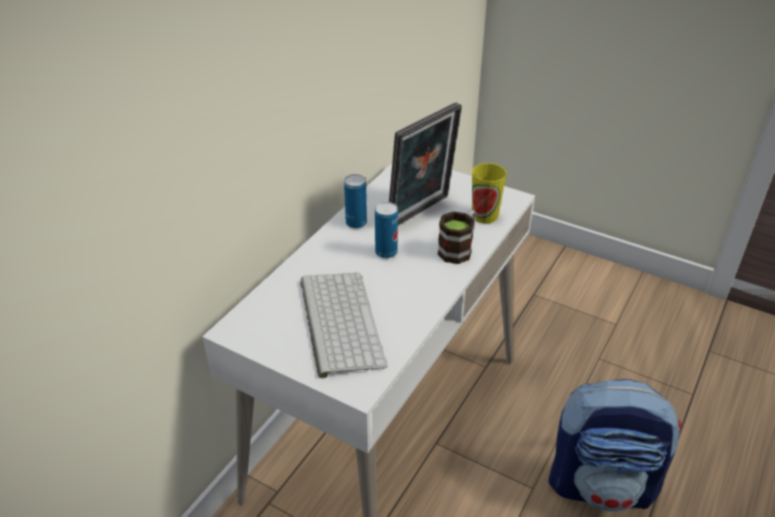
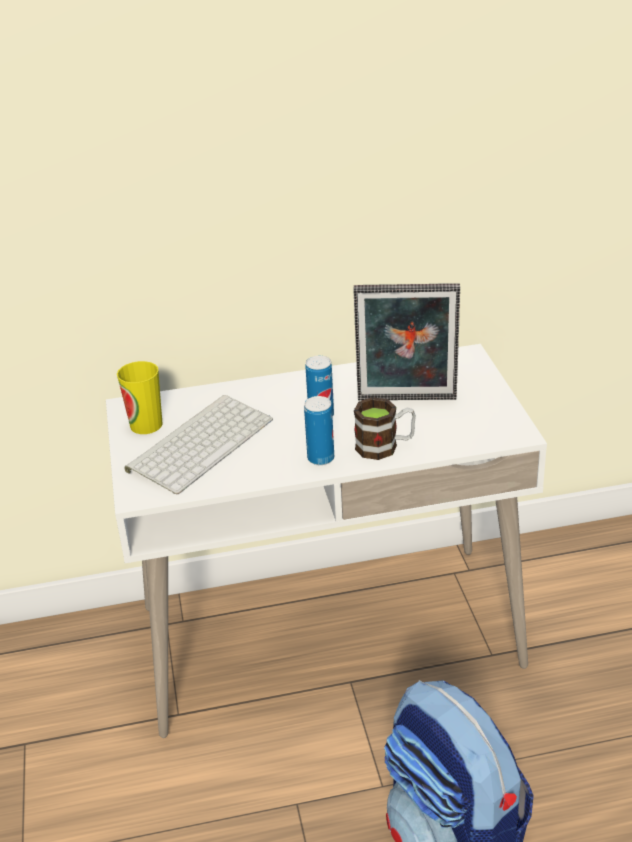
camera: 50 degrees right, 5 degrees down
(356, 223) = (338, 380): can -> can (321, 458)
(485, 215) = (460, 433): cup -> cup (146, 425)

